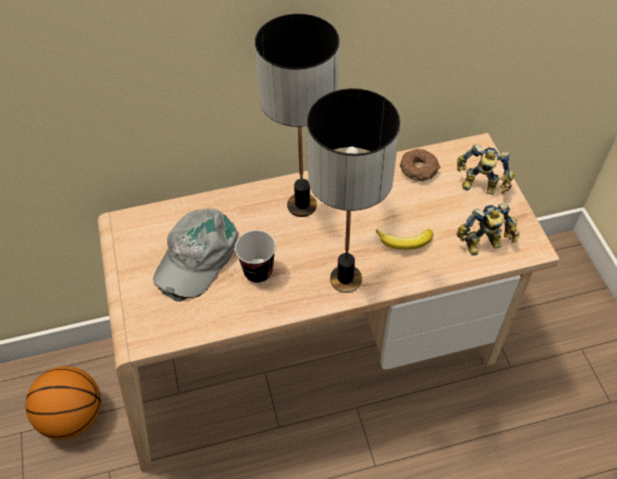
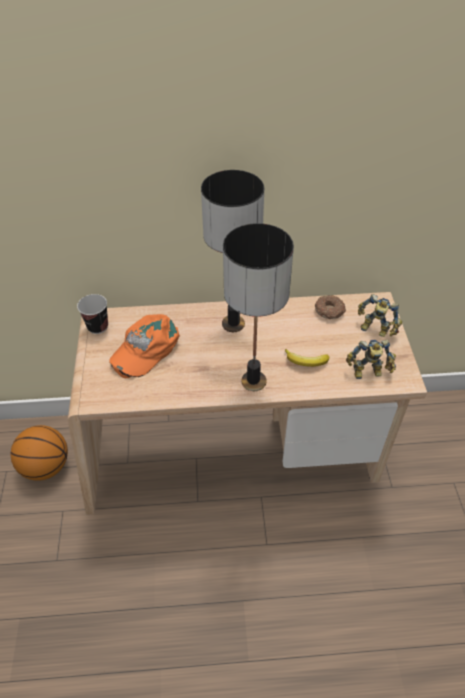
camera: 10 degrees right, 5 degrees down
(196, 256) = (145, 348): grey cap -> orange cap
(258, 271) = (188, 366): cup -> cup (98, 326)

